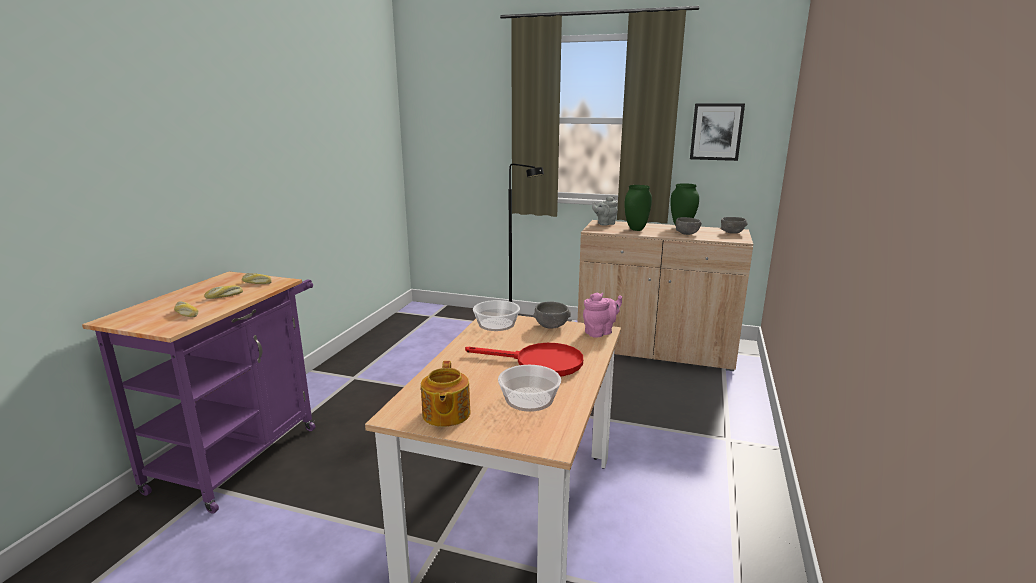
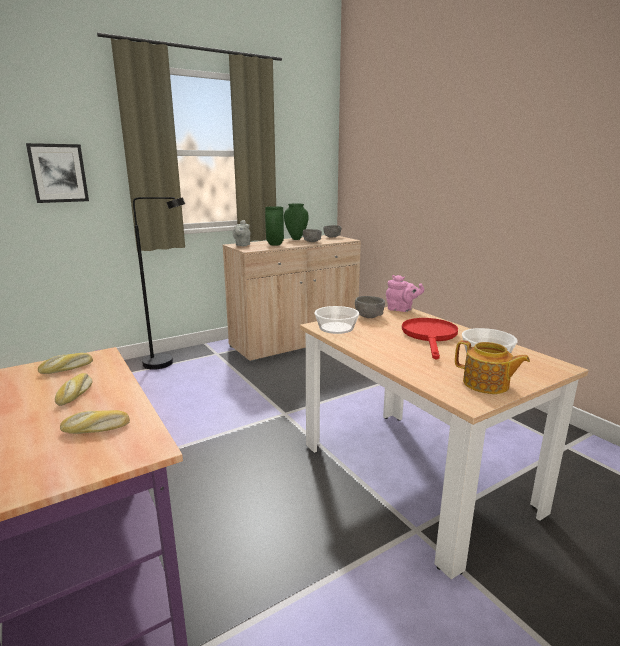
camera: 50 degrees left, 0 degrees up
(539, 363) = (430, 336): red frying pan -> red frying pan turned 45 degrees counterclockwise
(600, 332) = (401, 310): pink teapot -> pink teapot turned 105 degrees clockwise
(716, 131) = (296, 162): picture -> picture (58, 173)

